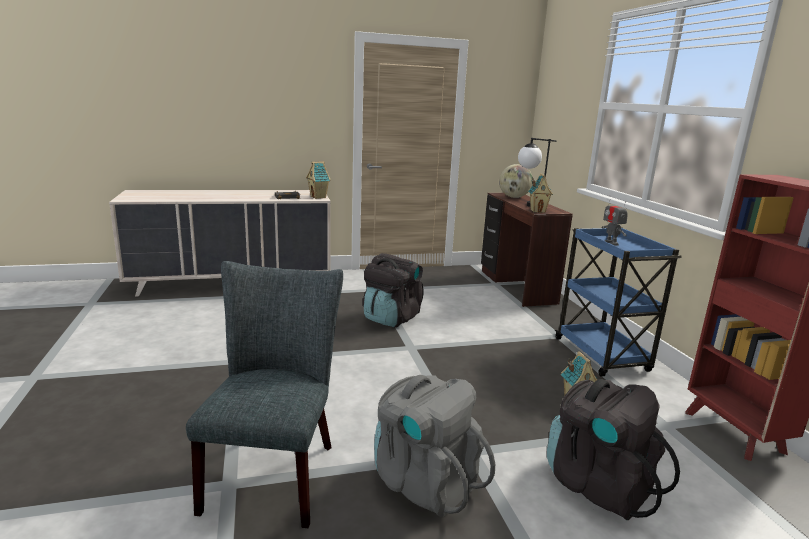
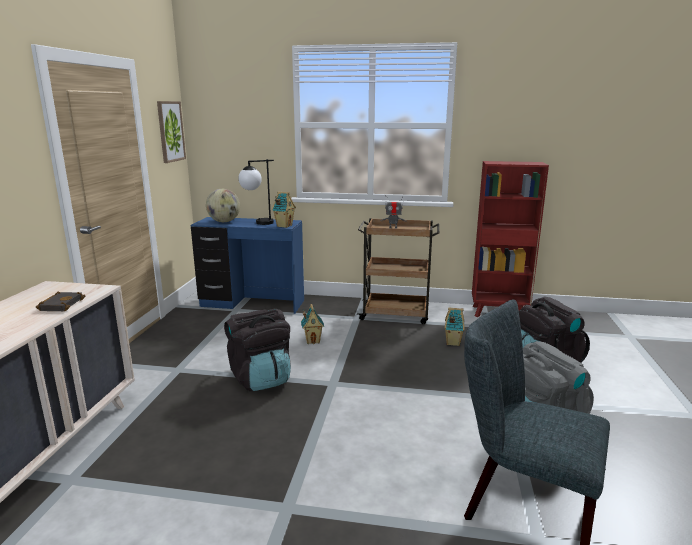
camera: 65 degrees left, 0 degrees up
(318, 197) = (91, 288): toy house -> toy house (313, 341)
(508, 106) = (170, 131): none -> picture
(515, 286) = (252, 304): brown desk -> blue desk
(602, 356) = (396, 314): blue cart -> brown cart

